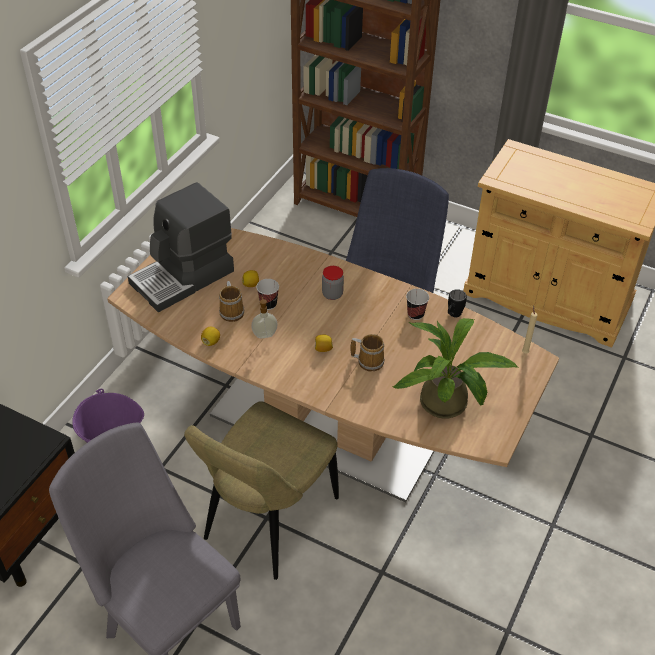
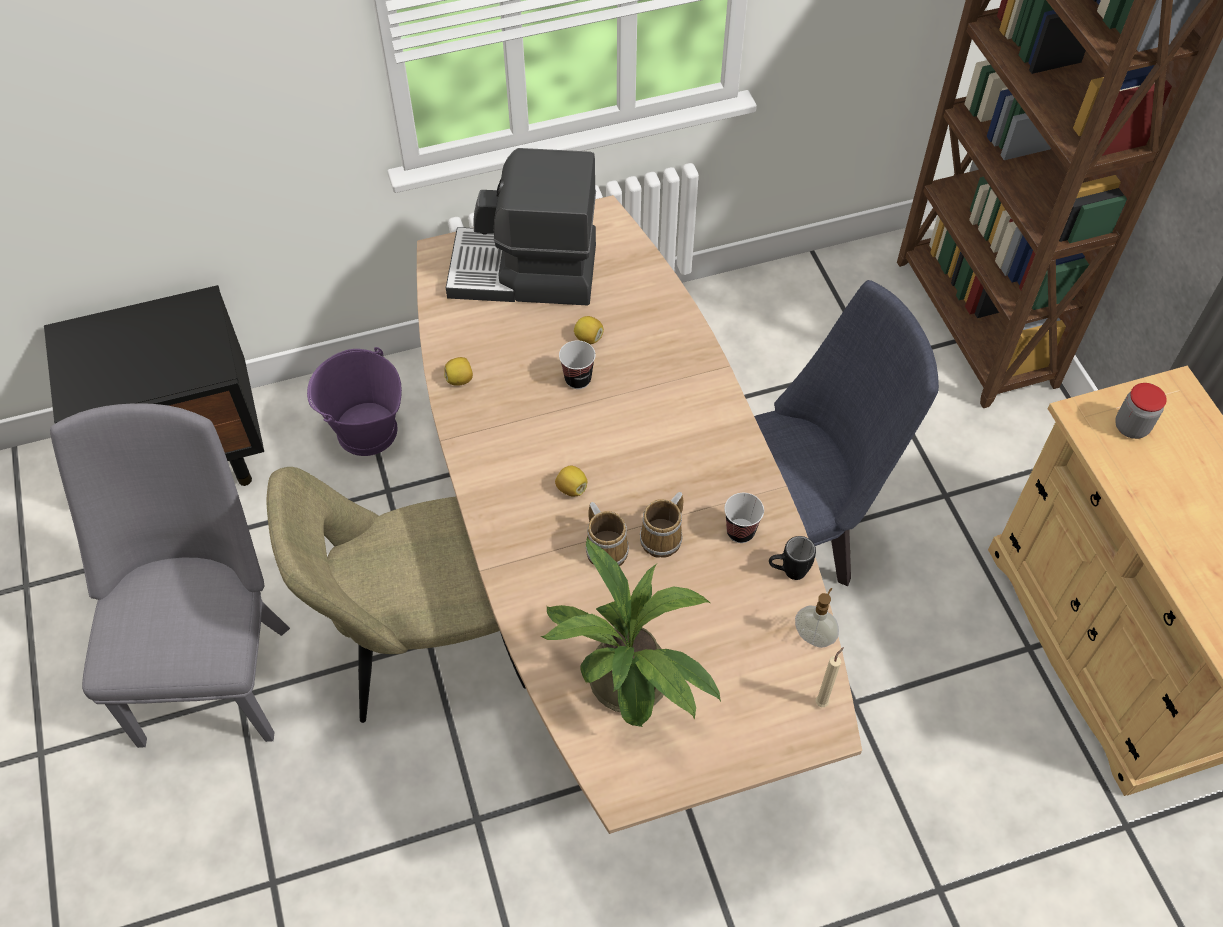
camera: 45 degrees right, 10 degrees up
(232, 311) = (527, 358): mug -> mug (664, 538)
(264, 334) = (528, 416): soap dispenser -> soap dispenser (814, 636)
(332, 294) = (668, 423): jar -> jar (1131, 427)

